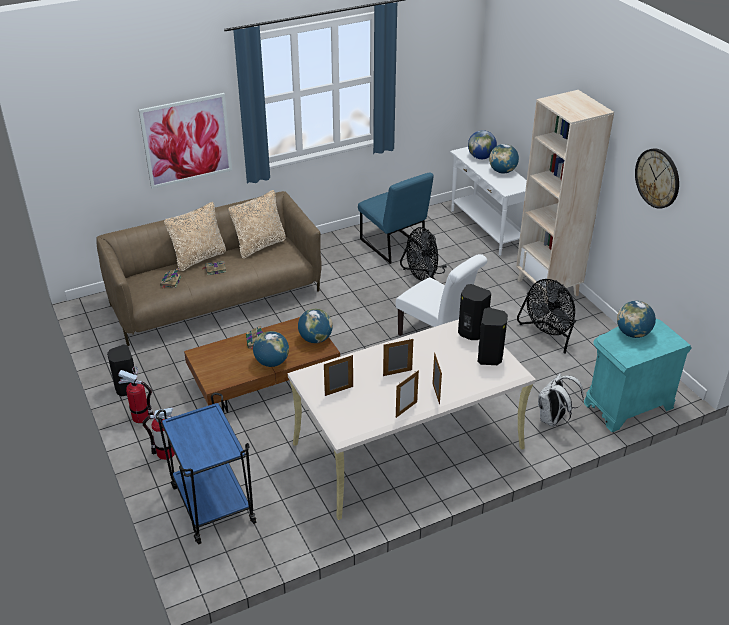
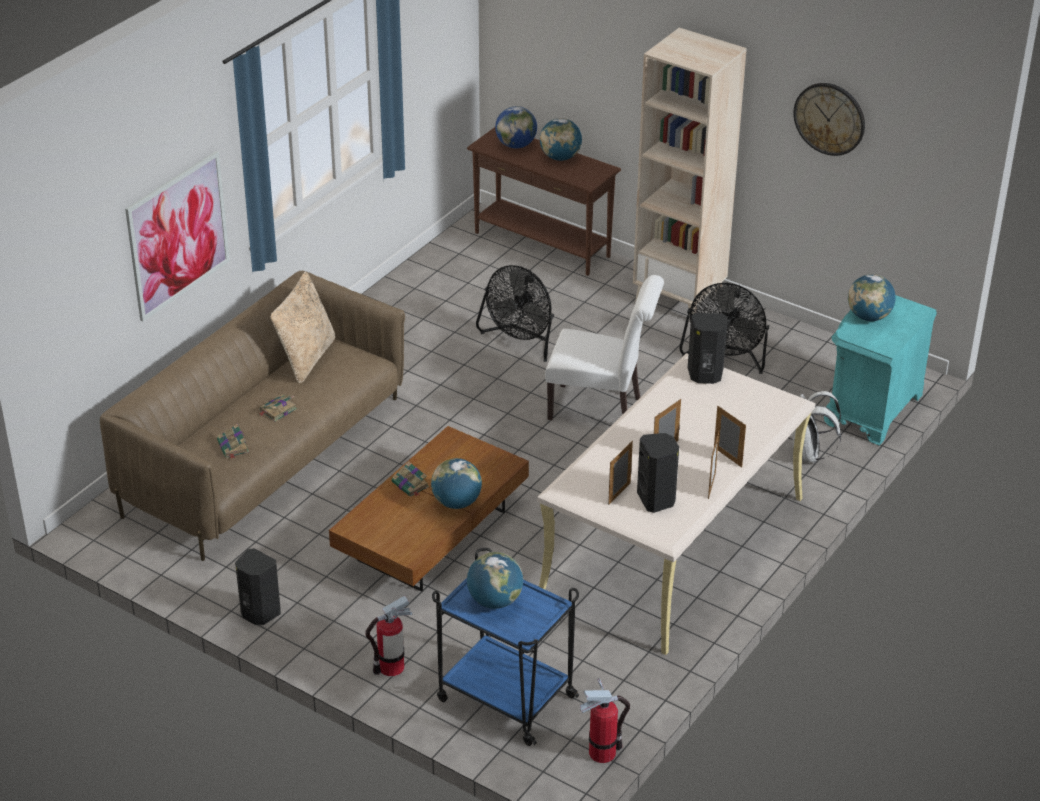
camera: 30 degrees left, 0 degrees up
(141, 417) = (315, 639): fire extinguisher -> fire extinguisher (602, 752)
(200, 259) = (239, 403): beige pillow -> none
(315, 339) = (483, 455): globe -> globe (494, 601)
(393, 245) = (439, 305): blue chair -> none
(487, 229) = (543, 245): white console table -> brown console table
(490, 357) = (750, 396): black speaker -> black speaker (657, 500)

